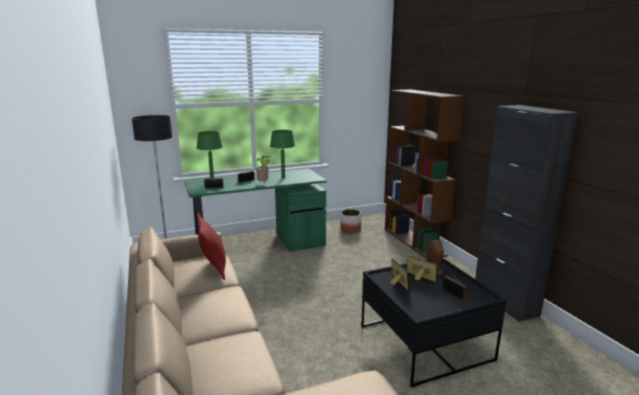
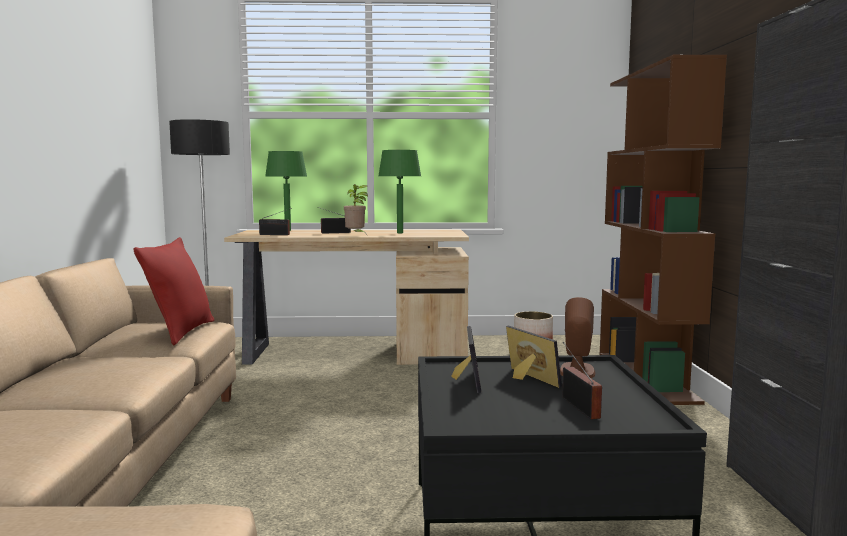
camera: 20 degrees right, 10 degrees down
(258, 246) = (353, 352): green desk -> beige desk

